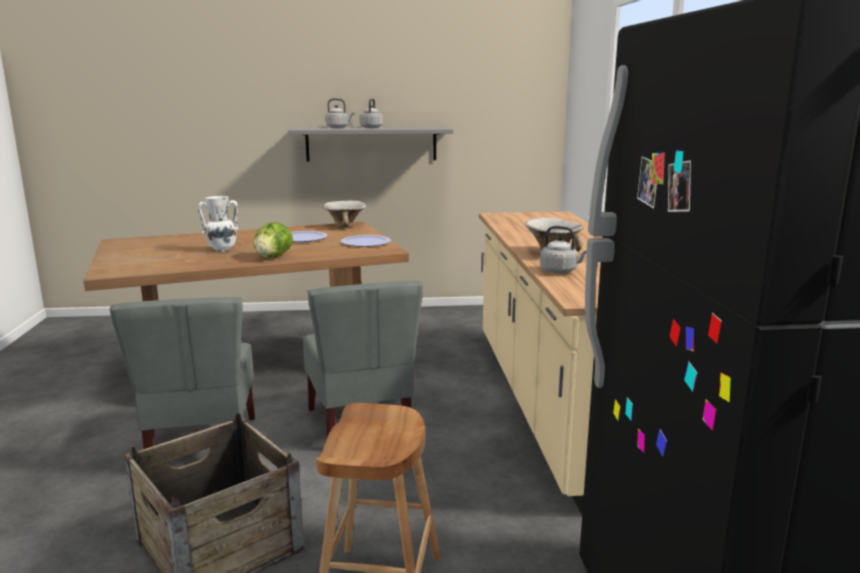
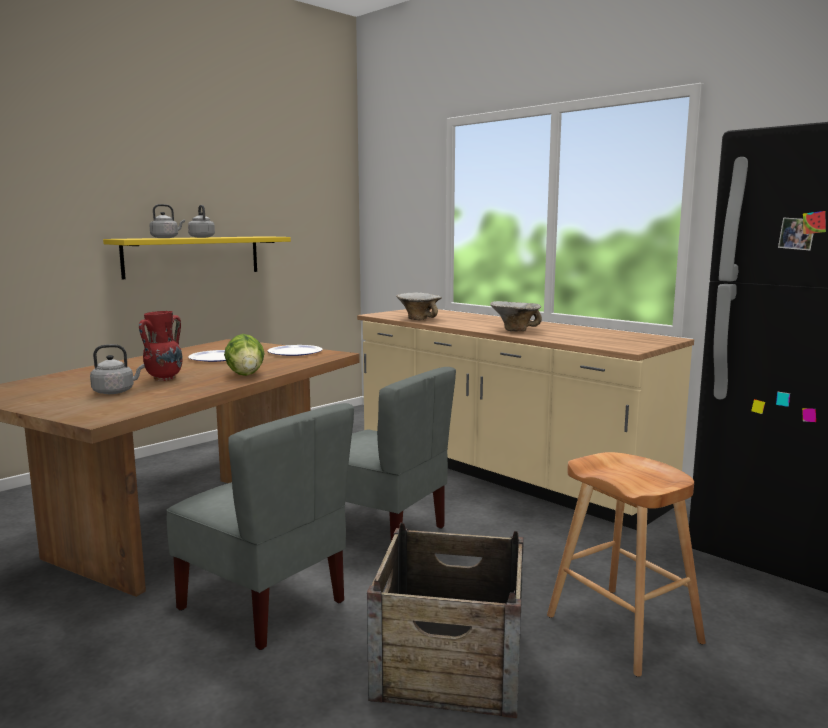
camera: 40 degrees left, 5 degrees down
(221, 250) = (163, 378): white vase -> red vase
(345, 226) = (226, 344): bowl -> bowl (419, 319)
(371, 144) = (192, 256): grey shelf -> yellow shelf
(560, 271) = (560, 338): grey kettle -> grey kettle (116, 392)

